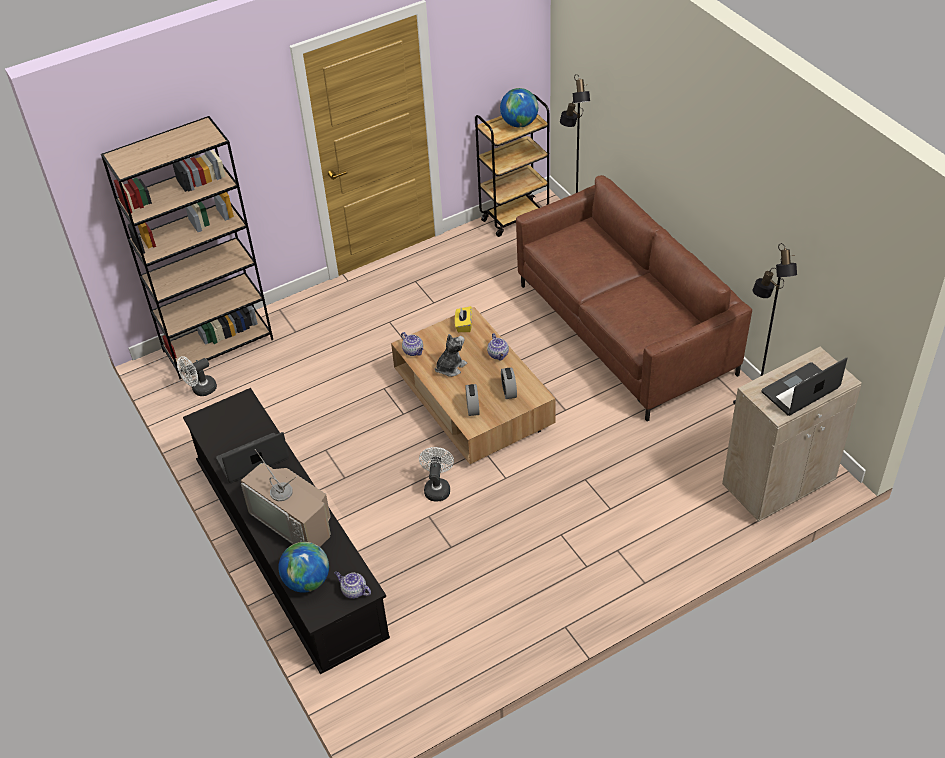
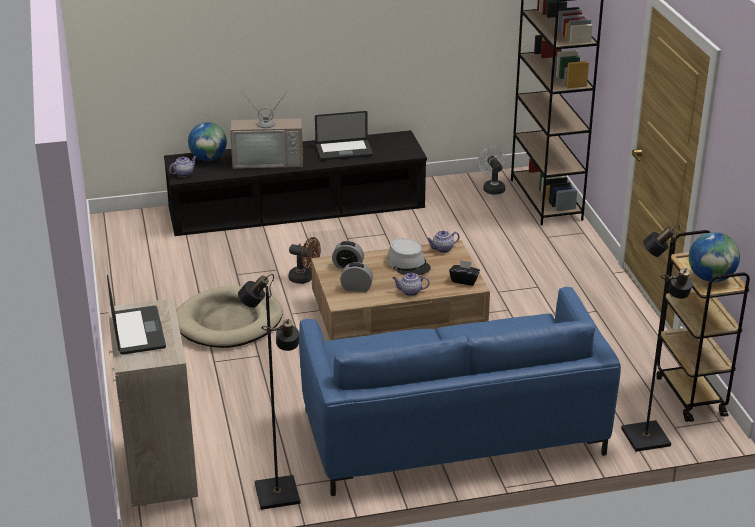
camera: 105 degrees right, 15 degrees down
(253, 459) = (344, 151): laptop -> laptop turned 90 degrees clockwise
(294, 521) = (268, 160): television -> television turned 150 degrees counterclockwise
(437, 487) = (305, 278): white fan -> brown fan
(450, 367) = (409, 264): plush toy -> grey hat
(463, 325) = (464, 280): yellow tissue box -> black tissue box
(541, 521) = (229, 322): none -> beige dog bed
(623, 329) = (452, 430): brown sofa -> blue sofa

